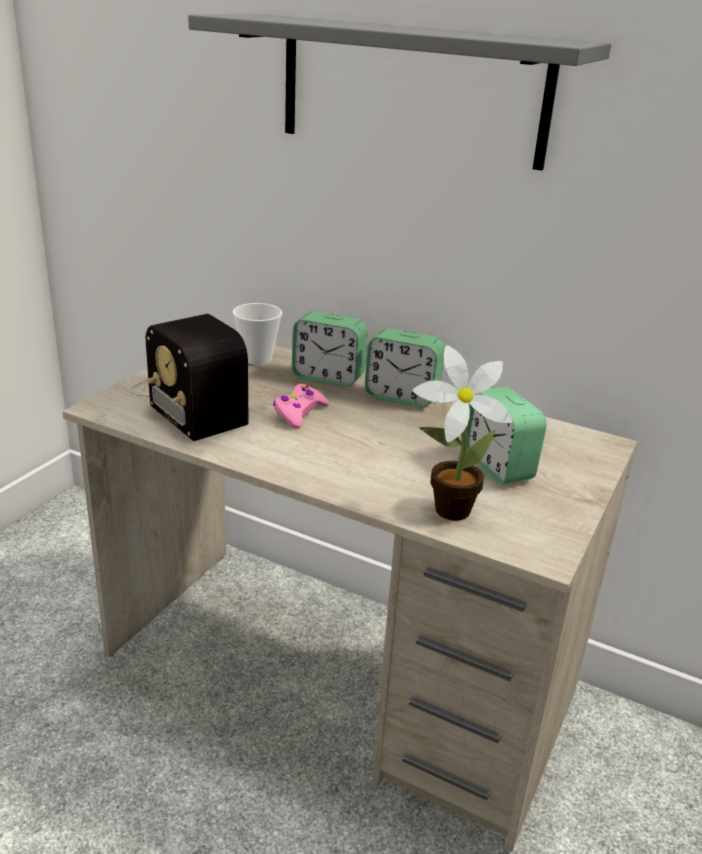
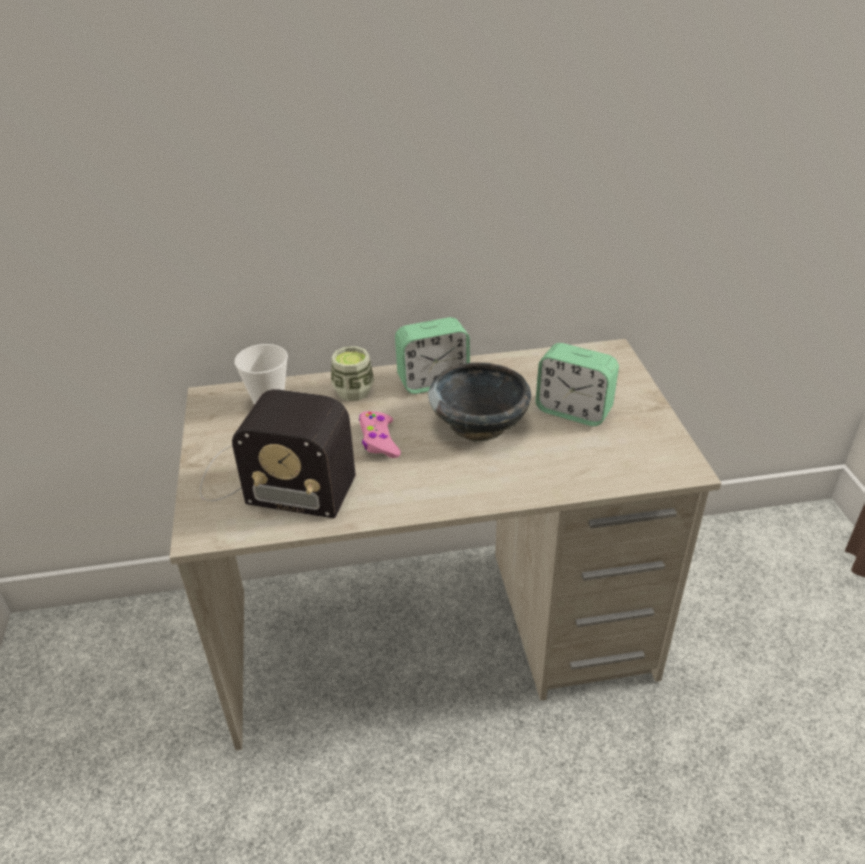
camera: 35 degrees left, 10 degrees up
(328, 377) = (353, 391): alarm clock -> cup
(396, 438) = (479, 424): none -> black bowl
(411, 90) = (370, 91): grey shelf -> none
(446, 510) = (588, 469): potted plant -> none

